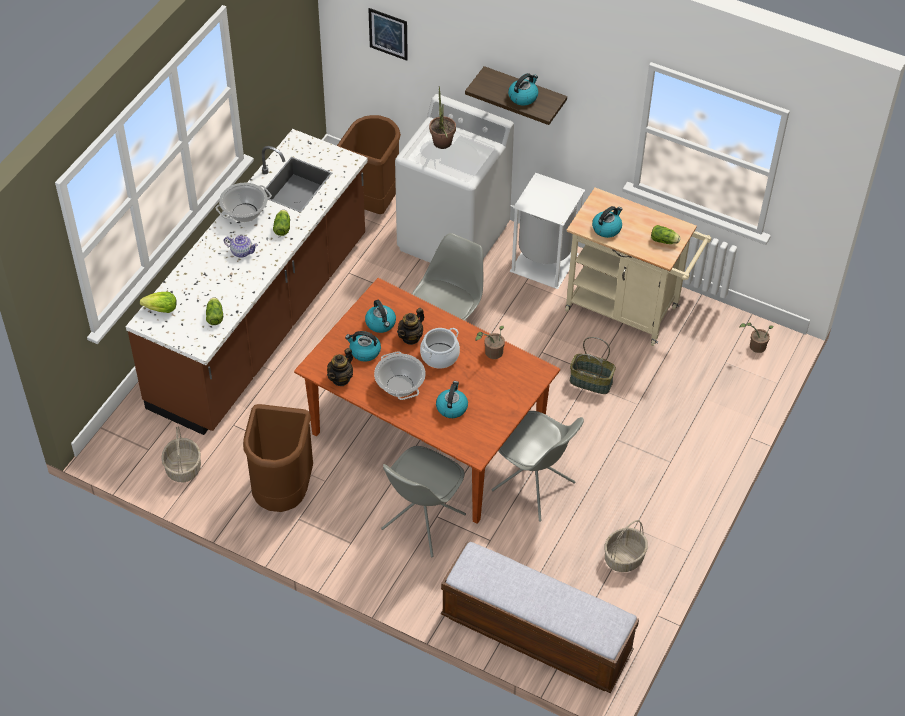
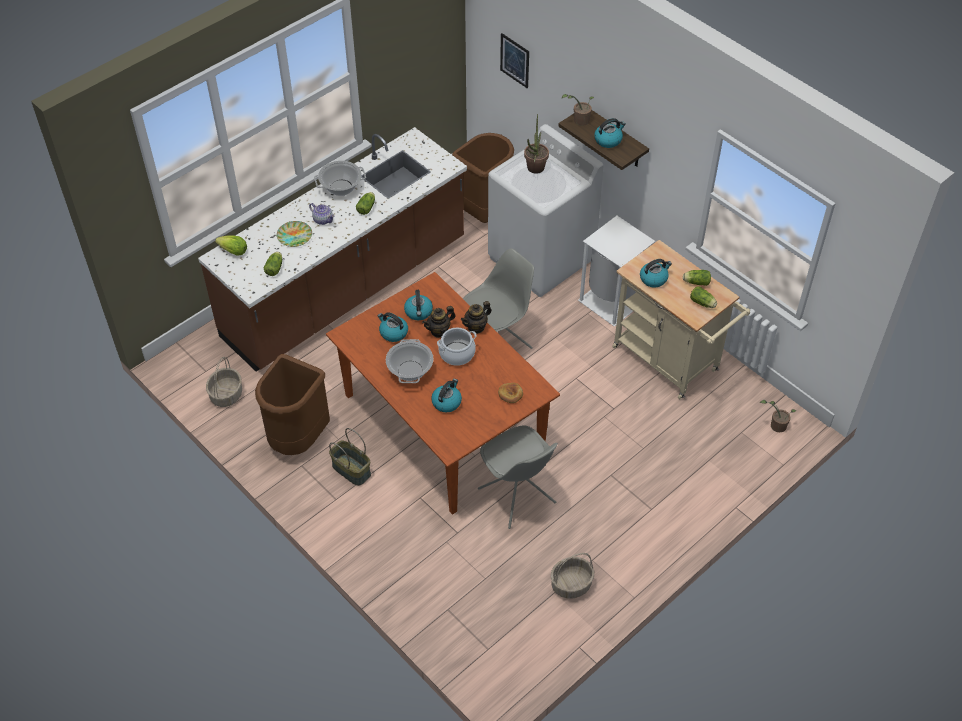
camera: 20 degrees right, 0 degrees up
(220, 277) = (294, 236): none -> plate
(341, 378) = (362, 350): teapot -> teapot (476, 327)
(422, 523) = (405, 499): grey chair -> none
(491, 353) = (504, 363): potted plant -> potted plant (579, 120)
(512, 382) = (510, 394): none -> bread
(536, 635) = (460, 631): bench -> none
(591, 381) = (609, 416): basket -> basket (352, 470)
(649, 221) = (695, 282): none -> lettuce

